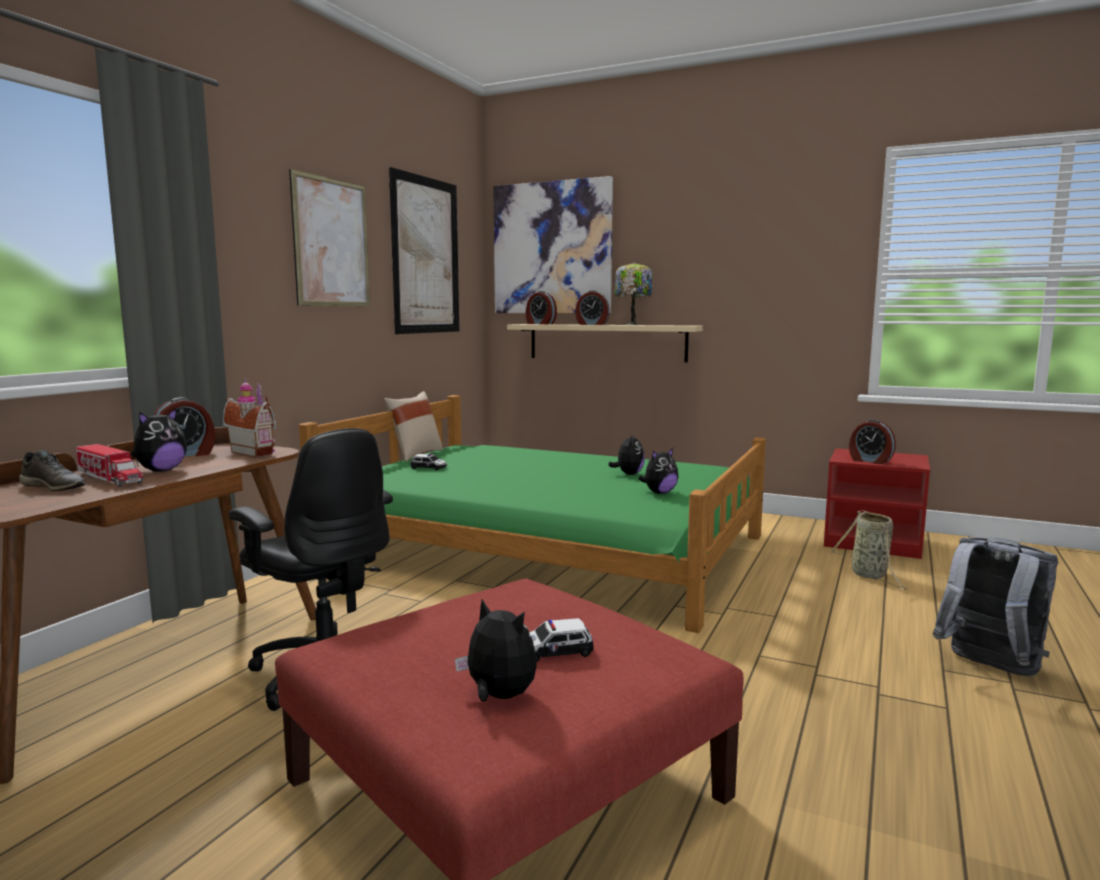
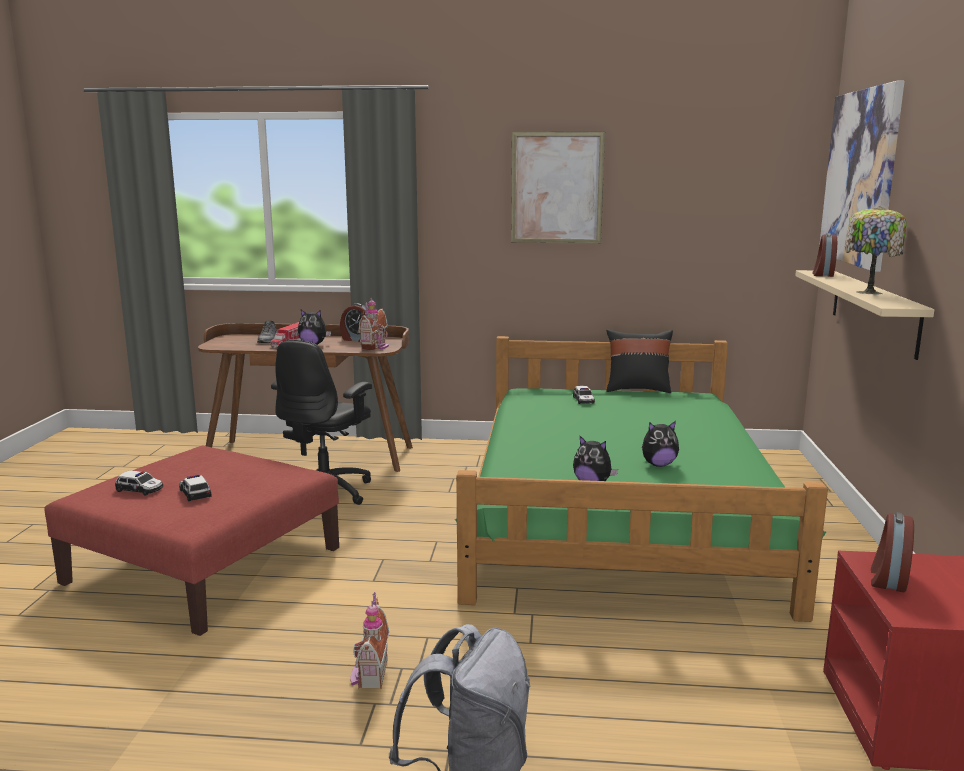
camera: 70 degrees right, 5 degrees up
(415, 454) = (637, 389): beige pillow -> black pillow
(426, 256) = (700, 190): picture -> none
(498, 697) = (140, 489): plush toy -> toy car
(592, 324) = (849, 284): alarm clock -> none
(828, 691) = (369, 675): none -> toy house
(870, 576) = (734, 712): basket -> none

